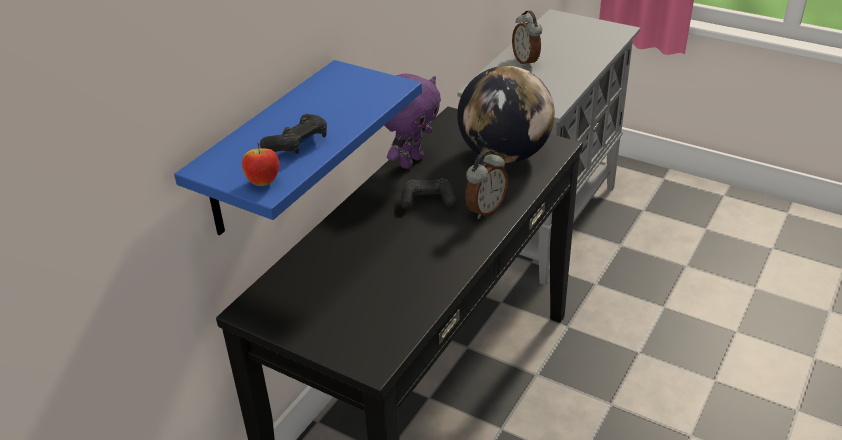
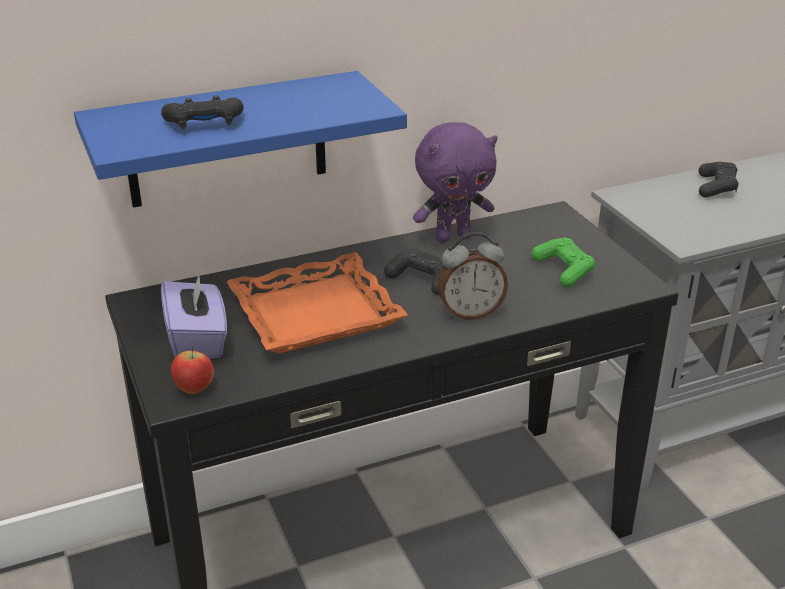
camera: 35 degrees right, 5 degrees down
(263, 182) = (124, 142): apple -> apple (194, 389)
(334, 316) = (197, 341): none -> purple tissue box
(390, 257) = (315, 314): none -> orange tray
(504, 155) = (563, 270): globe -> green game controller
(526, 61) = (716, 187): alarm clock -> black game controller

